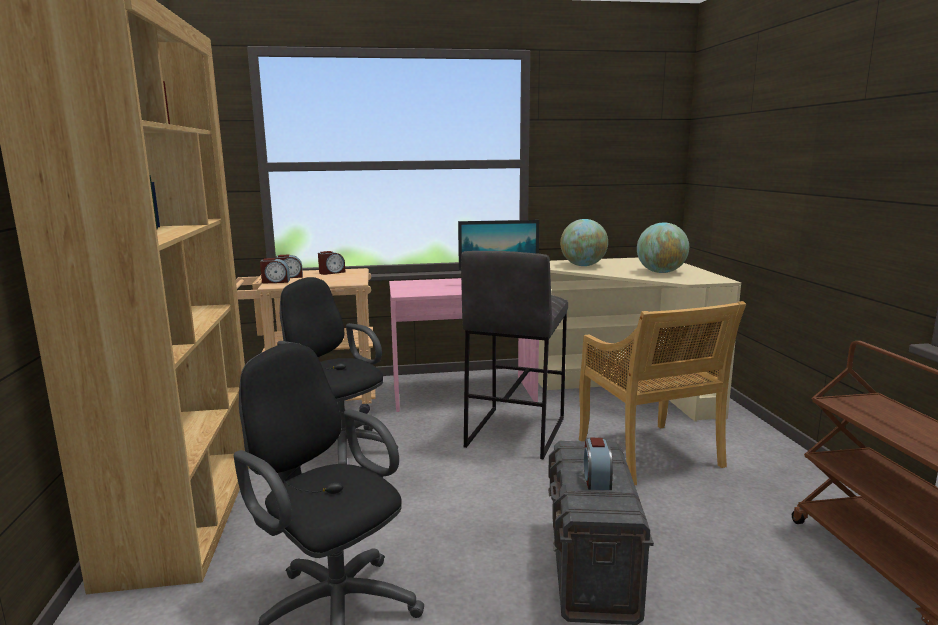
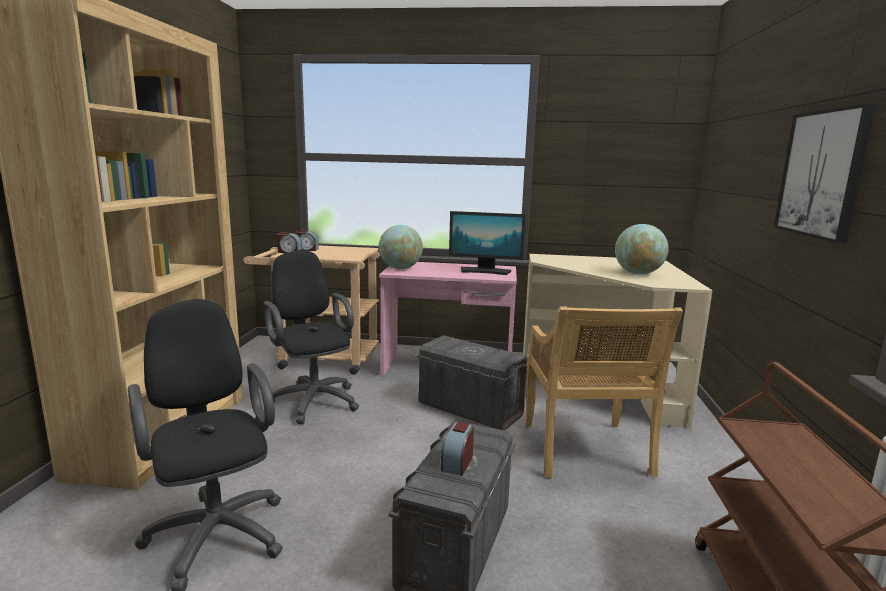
camera: 15 degrees right, 0 degrees up
(332, 272) = (343, 249): alarm clock -> none
(514, 432) = (470, 409): grey stool -> grey storage box
(583, 265) = (568, 261): globe -> globe (400, 268)
(850, 168) = (823, 174): none -> picture

